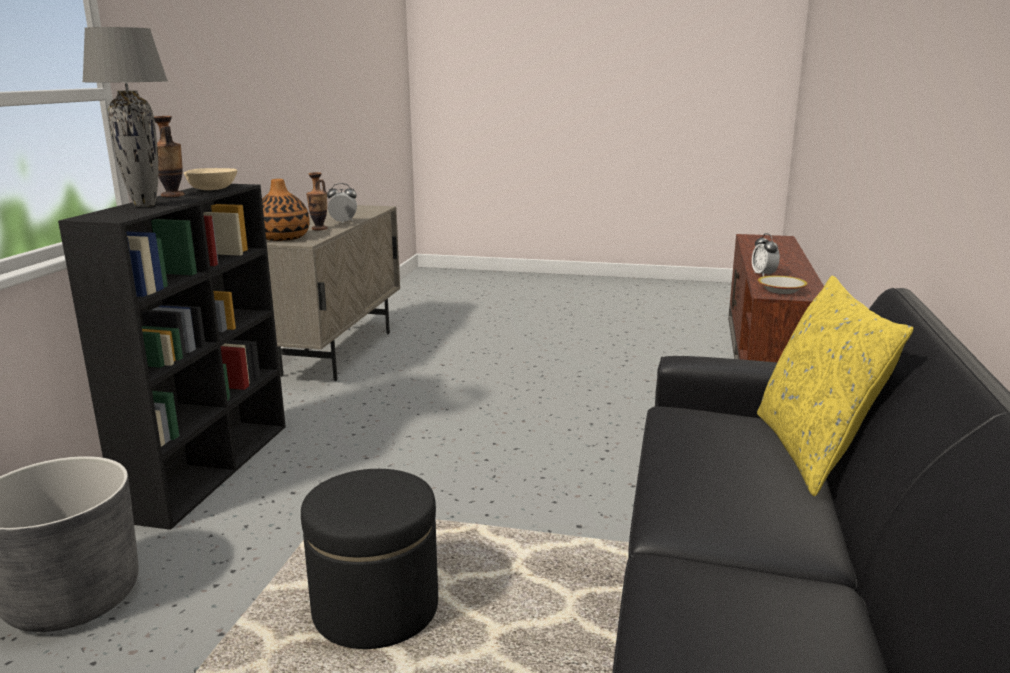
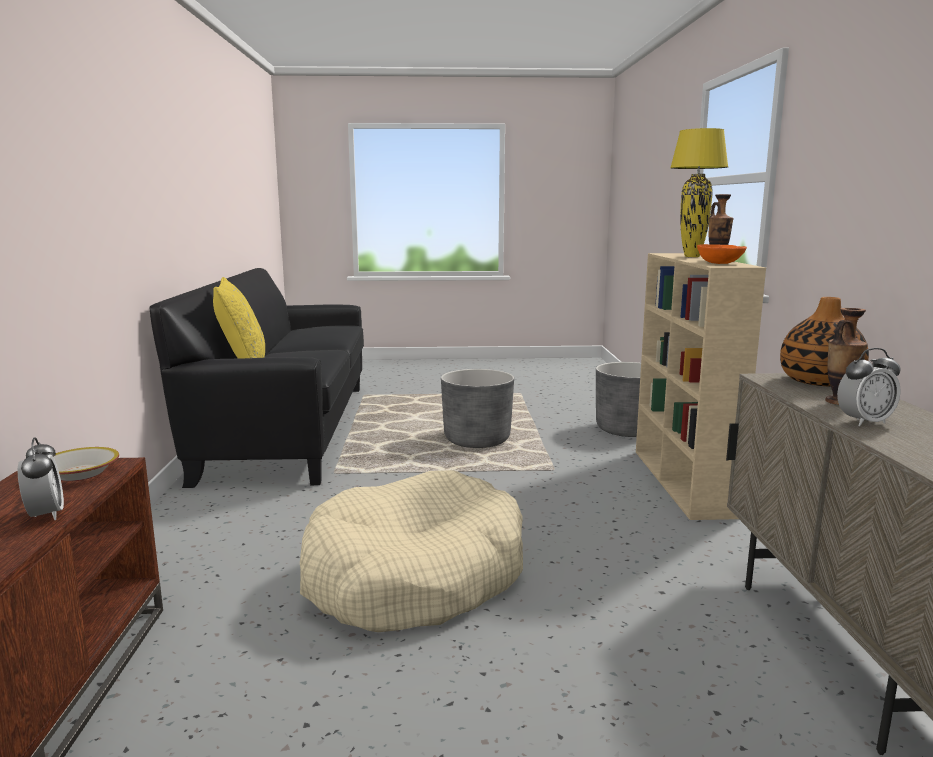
camera: 165 degrees right, 5 degrees down
(144, 205) = (692, 256): grey table lamp -> yellow table lamp
(211, 468) = (682, 482): black bookcase -> beige bookcase
(212, 189) = (719, 263): beige bowl -> orange bowl
(375, 608) = (477, 440): black ottoman -> grey planter
(558, 411) = (414, 576): none -> beige dog bed

